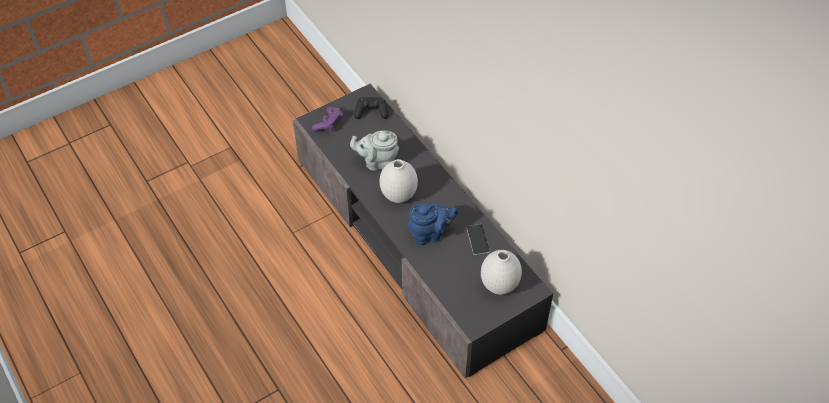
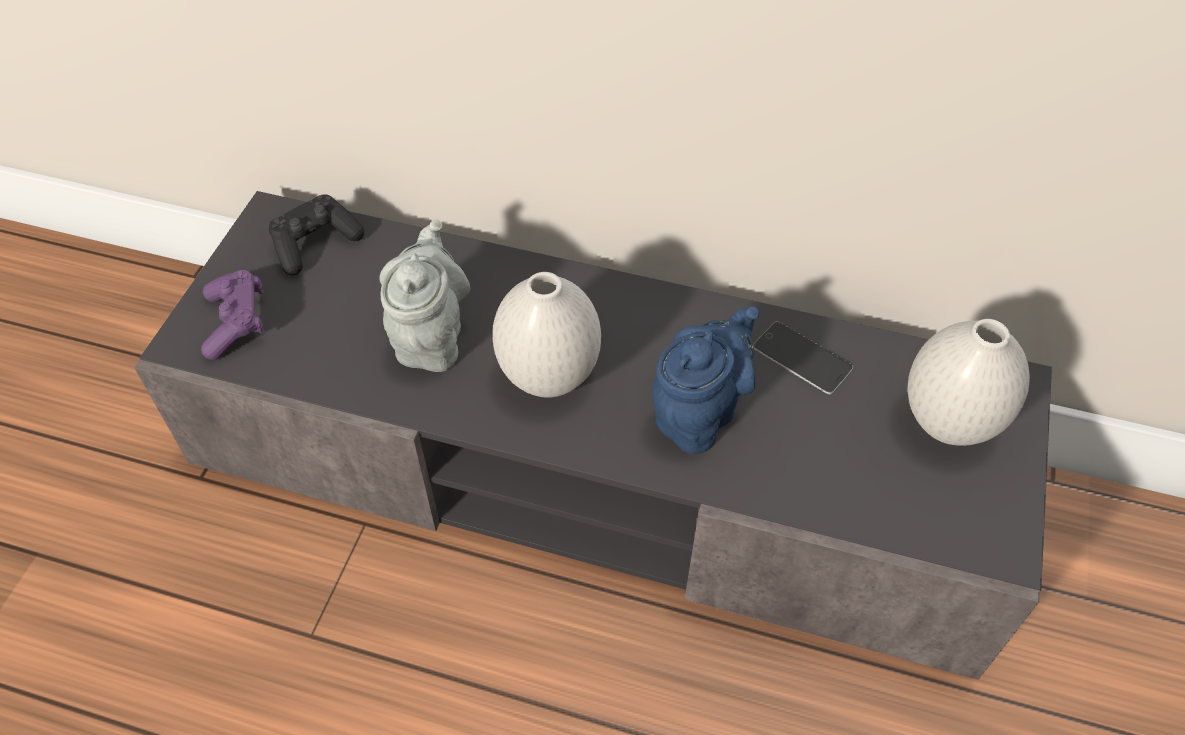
camera: 40 degrees left, 0 degrees up
(377, 162) = (431, 336): grey teapot -> grey teapot turned 135 degrees clockwise

